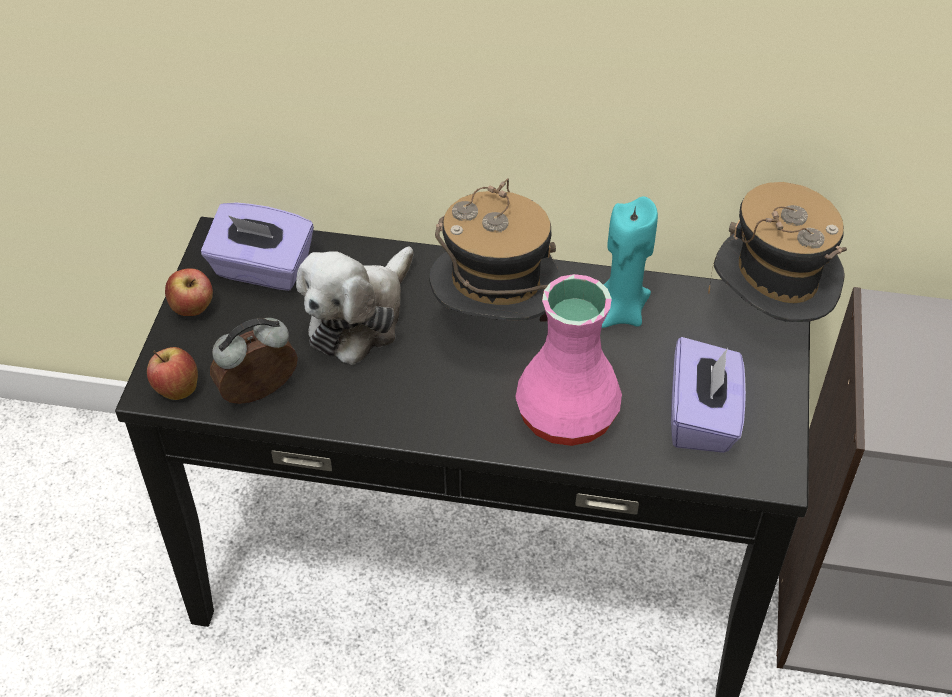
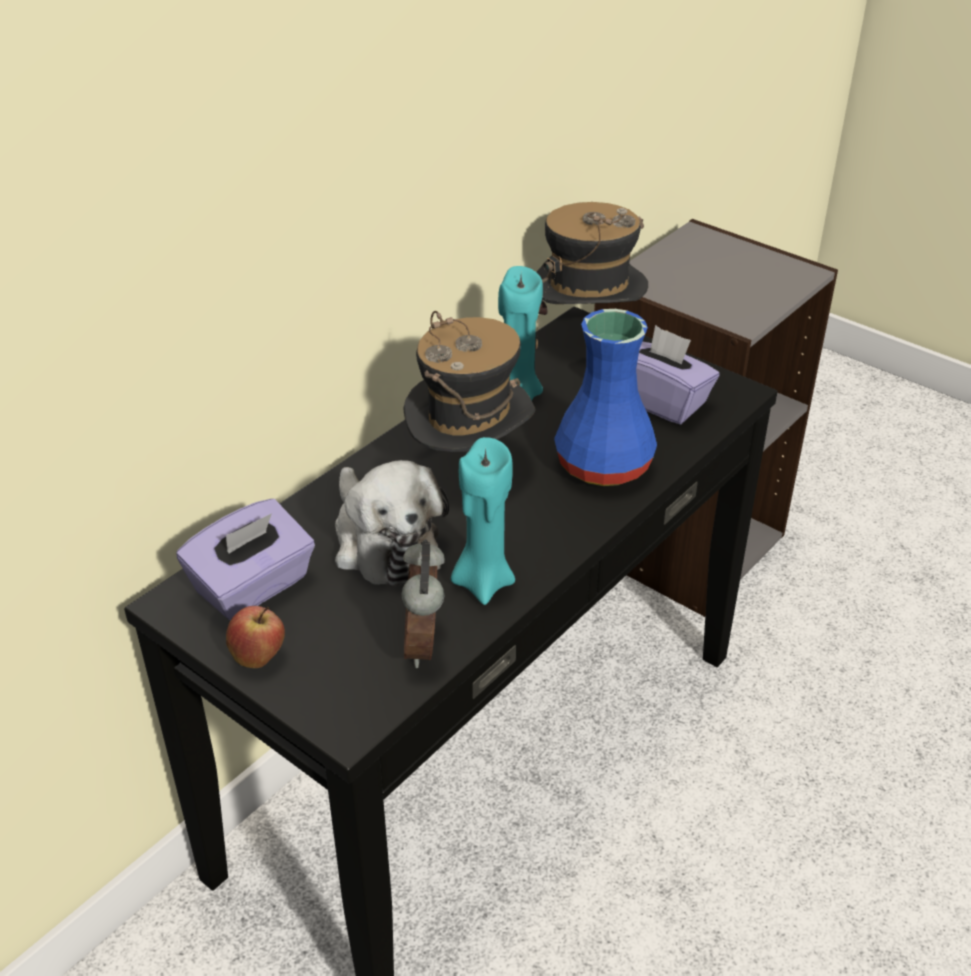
camera: 60 degrees left, 10 degrees down
(176, 389) = (362, 706): apple -> none
(354, 398) = (483, 581): none -> turquoise candle
(565, 415) = (604, 466): pink vase -> blue vase

